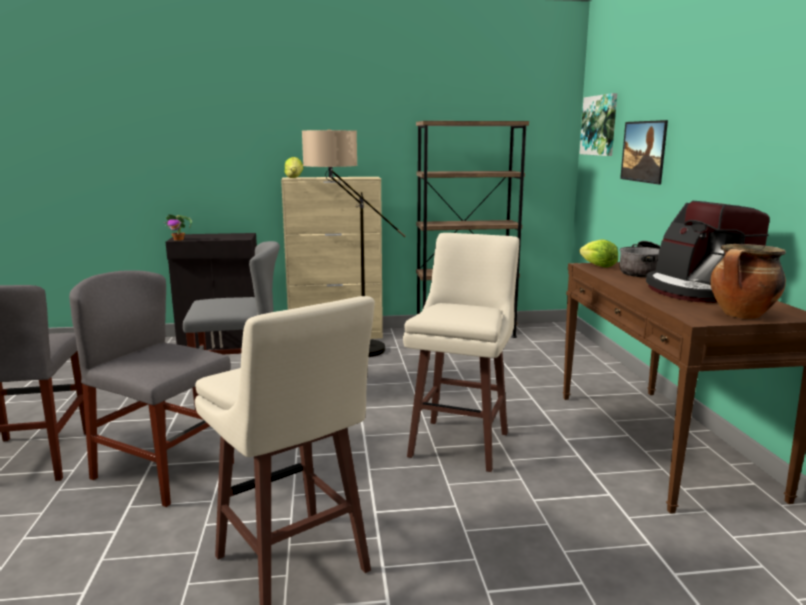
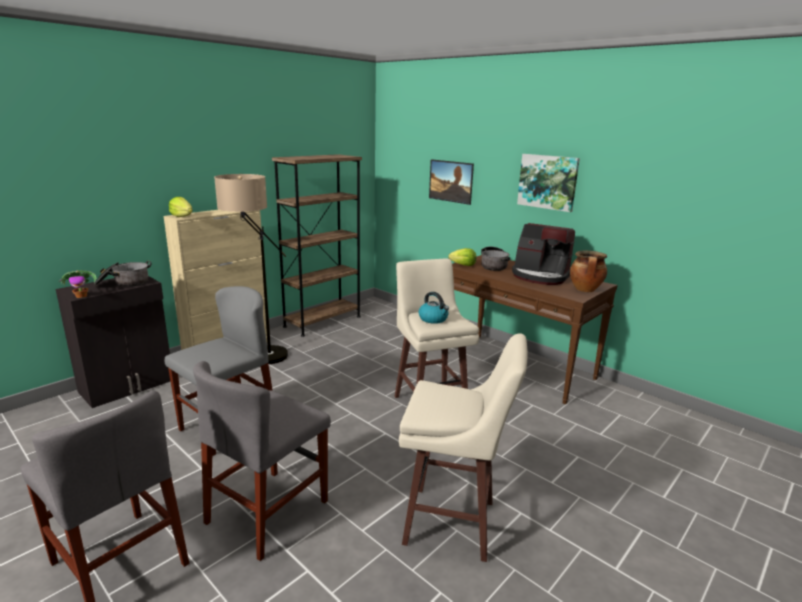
camera: 40 degrees left, 5 degrees up
(164, 471) = (268, 511): grey chair -> grey chair turned 45 degrees counterclockwise
(225, 237) = (124, 283): none -> cooking pot
(449, 311) = (433, 319): none -> kettle
(600, 125) = (400, 157): picture -> picture (548, 182)

